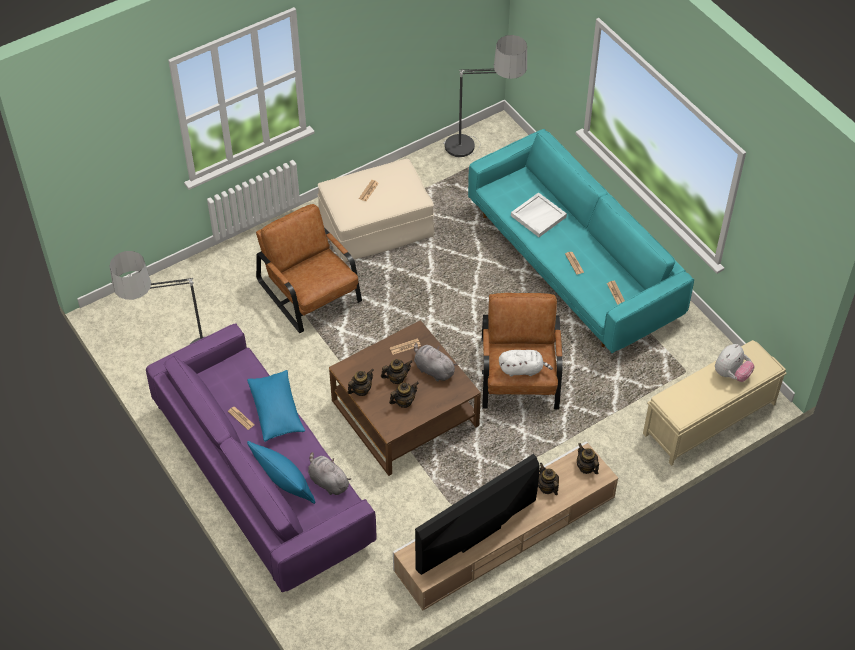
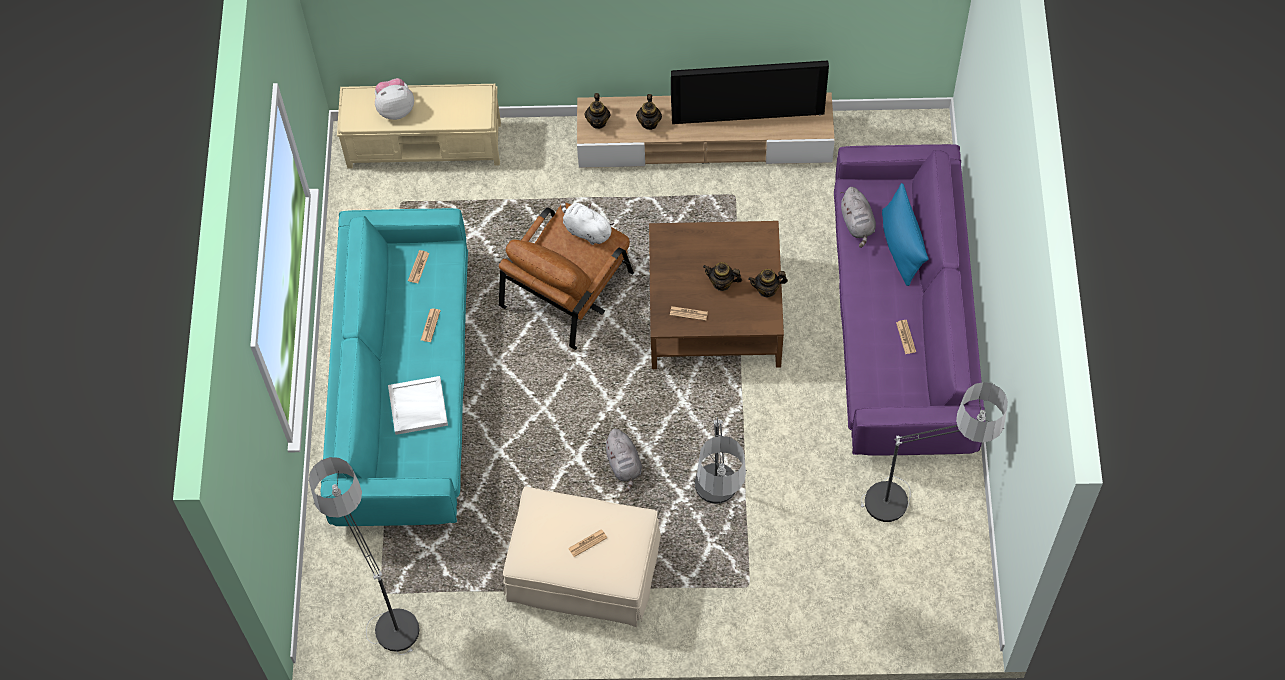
camera: 145 degrees left, 10 degrees up
(276, 412) = (865, 324): blue pillow -> none
(310, 292) = (719, 517): brown armchair -> floor lamp
(404, 401) = (732, 254): teapot -> none
(433, 369) = (678, 272): grey plush toy -> grey plush toy (624, 465)

